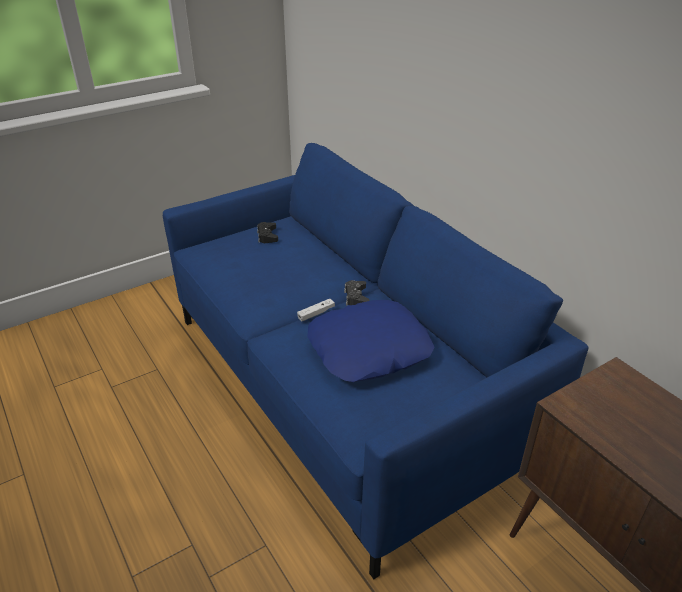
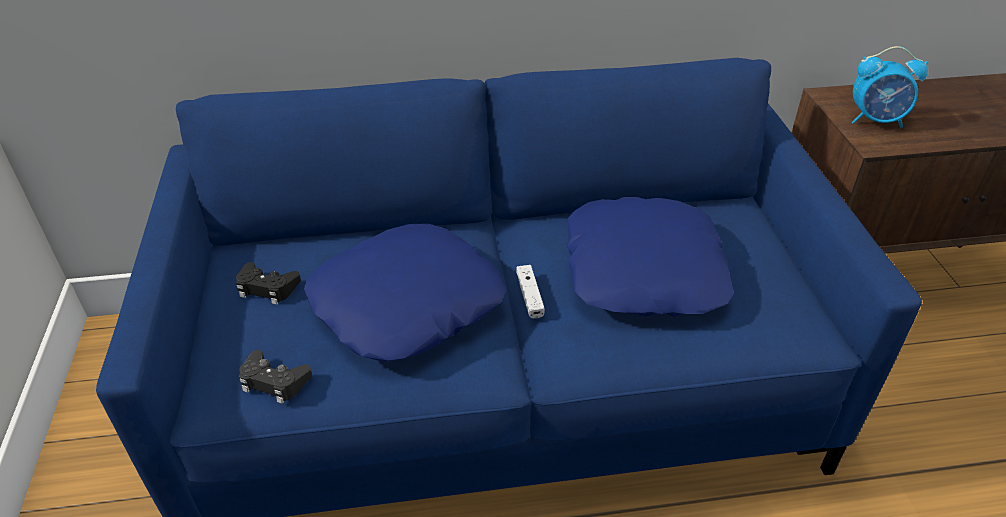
camera: 65 degrees left, 5 degrees up
(283, 276) = (406, 302): none -> blue pillow
(356, 297) = (518, 244): black game controller -> black game controller (274, 381)
(606, 404) = (876, 120): none -> alarm clock

